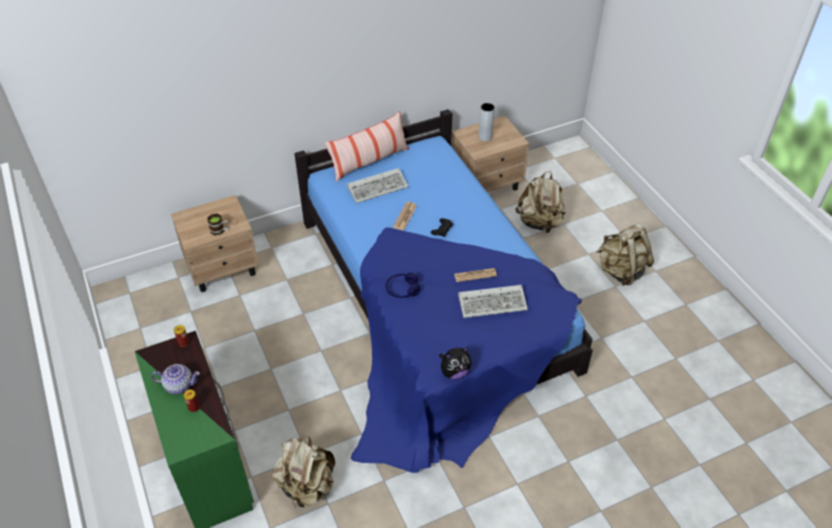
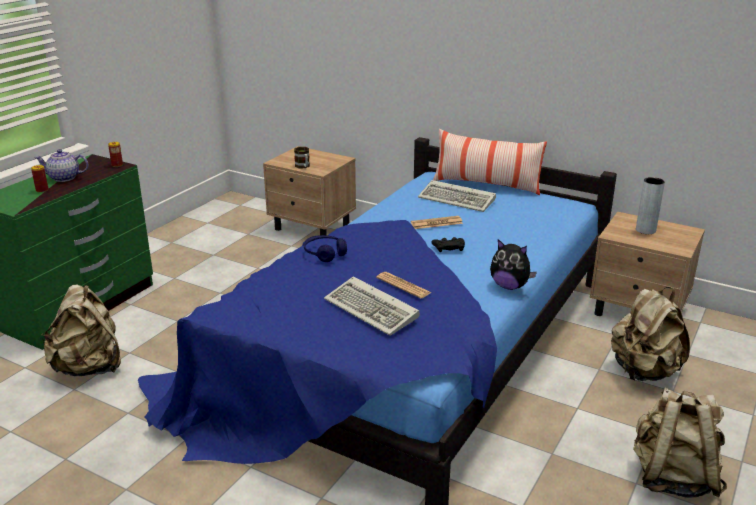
camera: 55 degrees right, 20 degrees down
(179, 385) = (64, 178): teapot -> teapot turned 120 degrees clockwise
(454, 372) = (234, 322): plush toy -> plush toy (509, 286)

